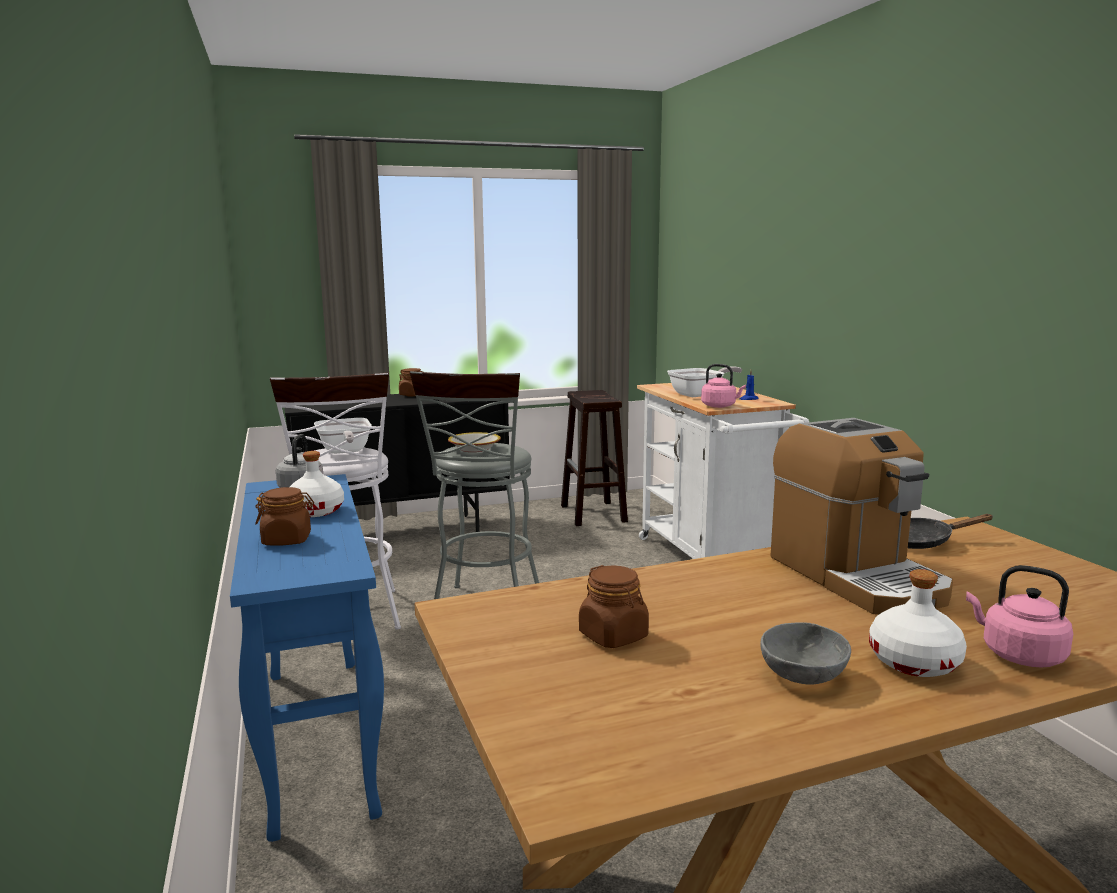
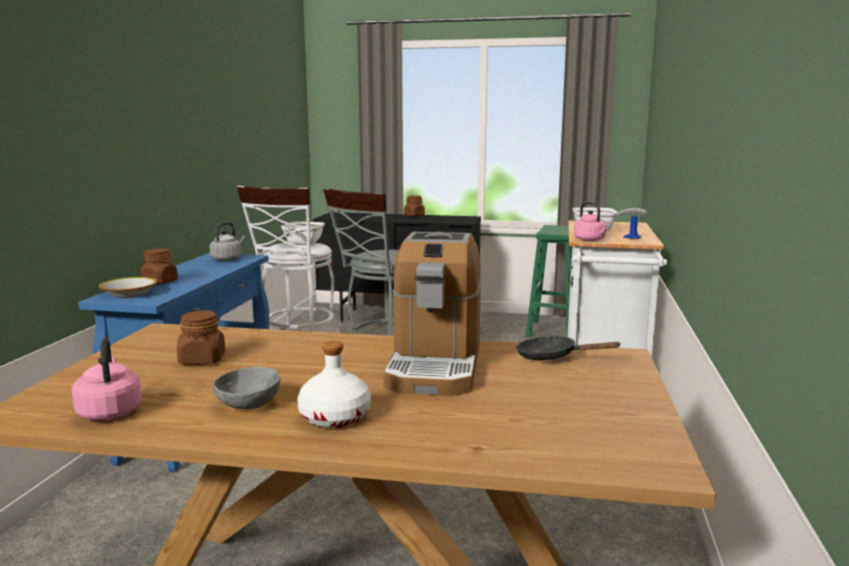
camera: 30 degrees right, 0 degrees up
(316, 511) = (207, 271): white bottle -> none
(475, 449) = (382, 252): bowl -> bowl (129, 294)
(594, 514) = (552, 331): brown stool -> green stool
(1018, 655) = (419, 434): pink kettle -> pink kettle (110, 411)

